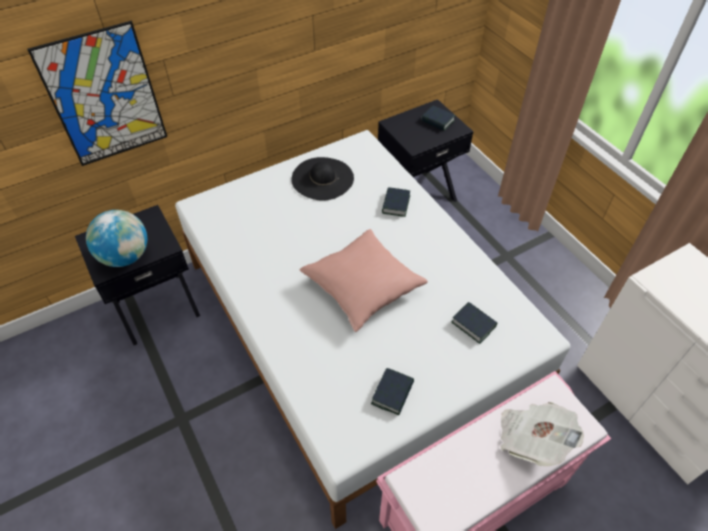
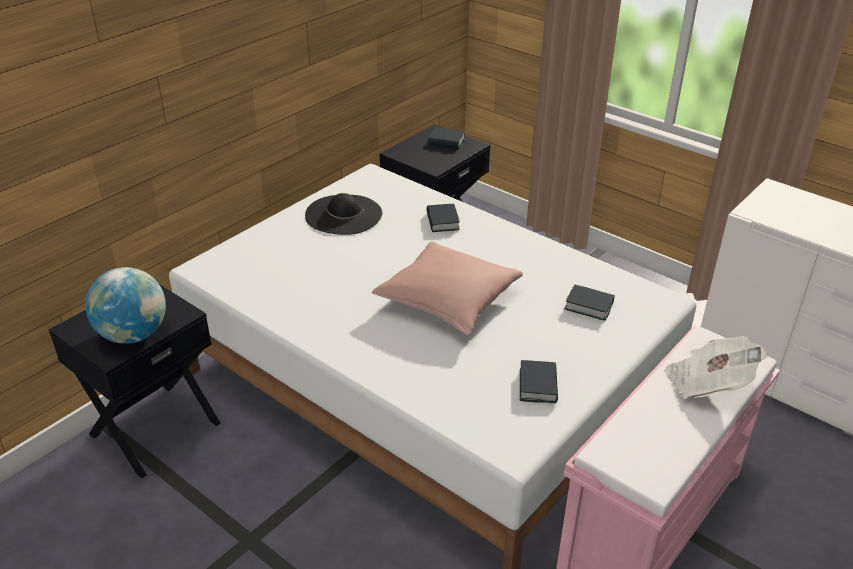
camera: 20 degrees left, 15 degrees down
(104, 97) = (94, 124): picture -> none

